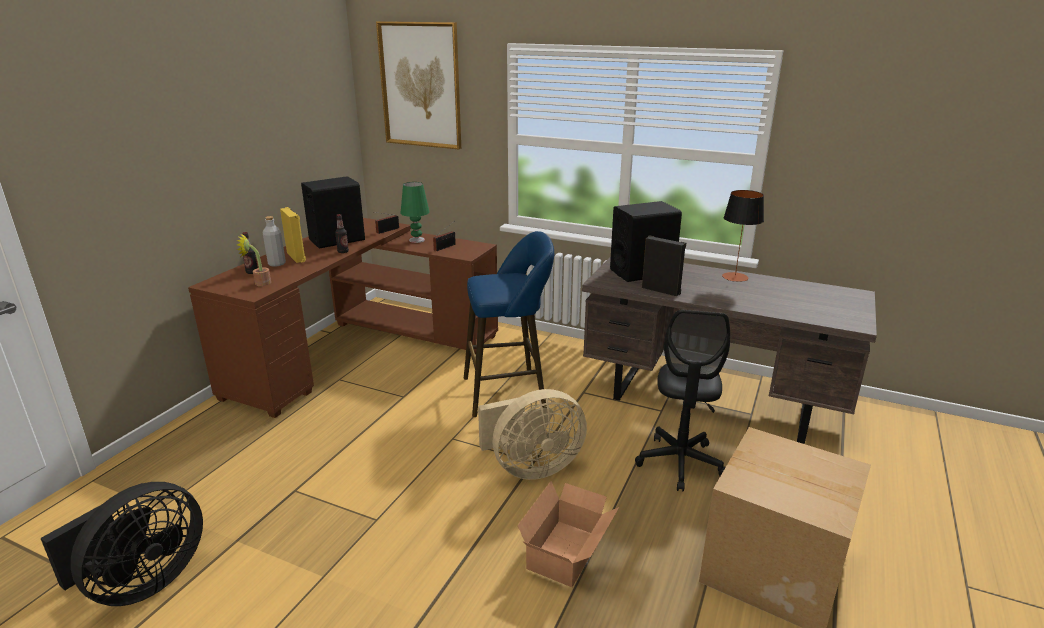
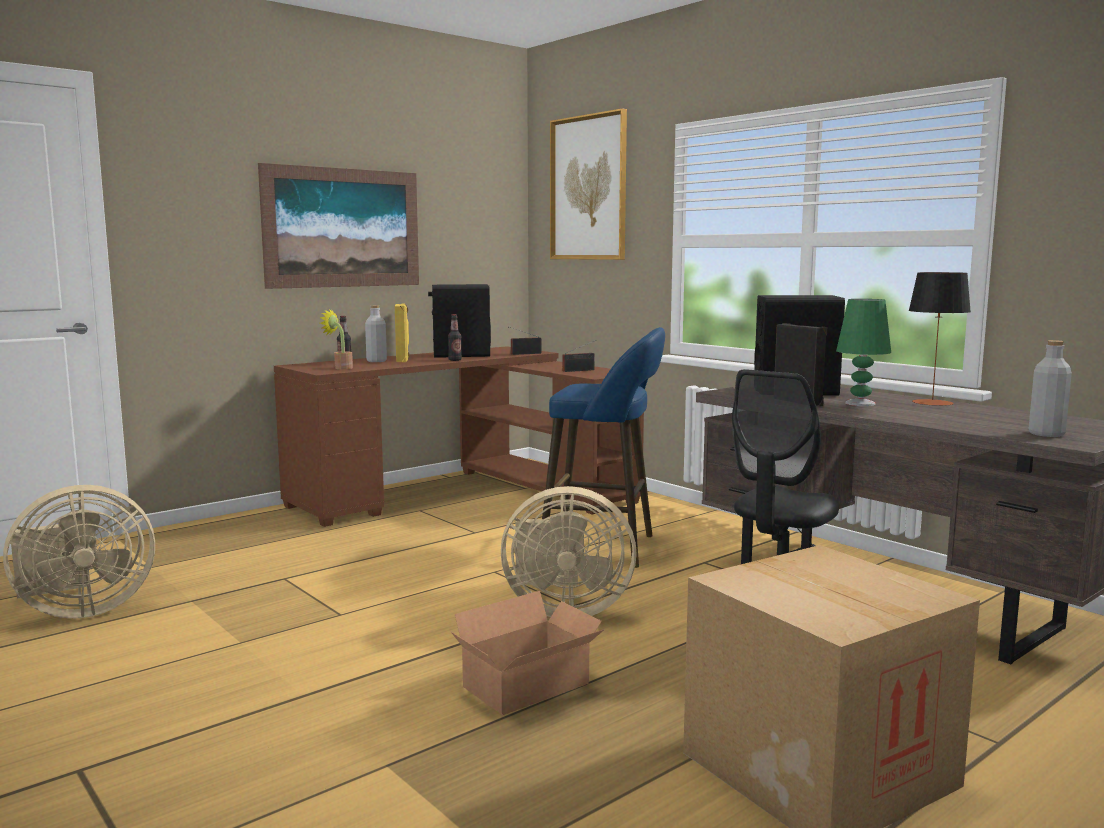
camera: 25 degrees right, 15 degrees down
(142, 583) = (81, 610): black fan -> beige fan
(221, 146) = (343, 228): none -> picture
(416, 240) = (554, 365): green table lamp -> green table lamp (860, 403)
(832, 313) = (1046, 434): none -> grey bottle

